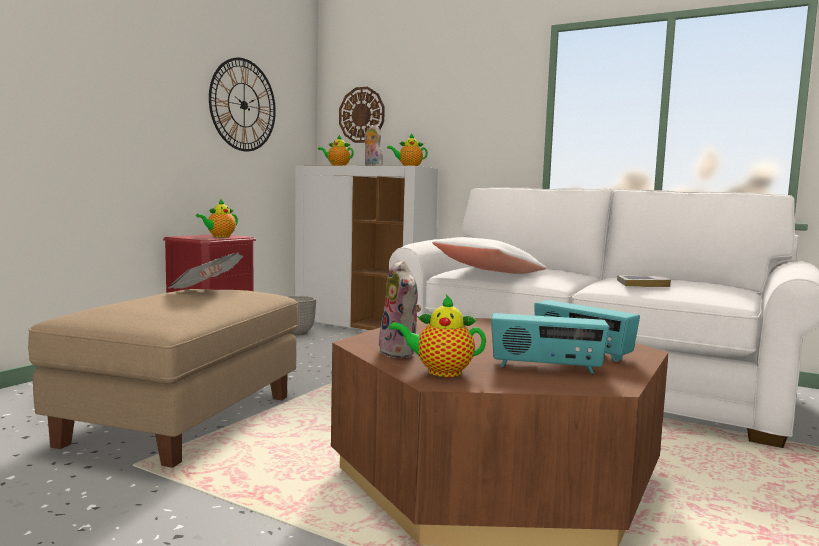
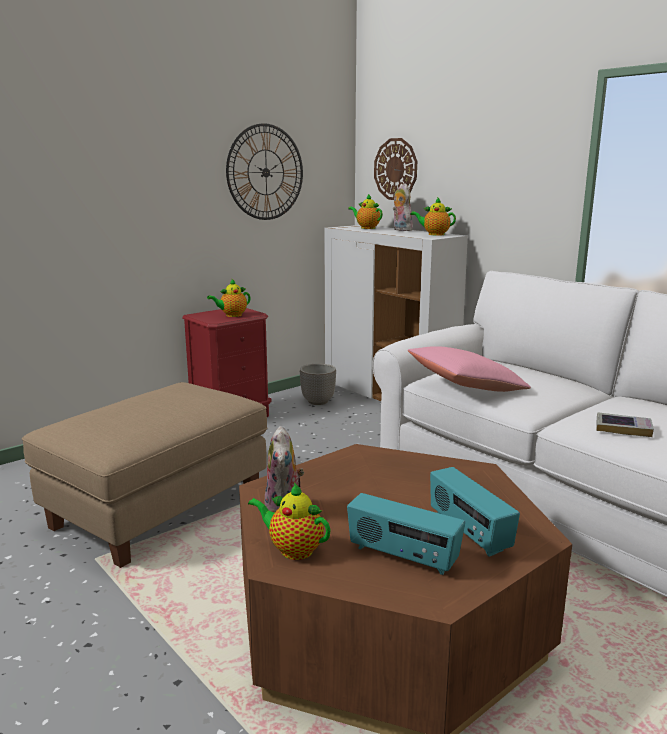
camera: 20 degrees right, 10 degrees up
(206, 291) = (180, 396): newspaper -> none
(488, 272) = (466, 386): white pillow -> pink pillow

